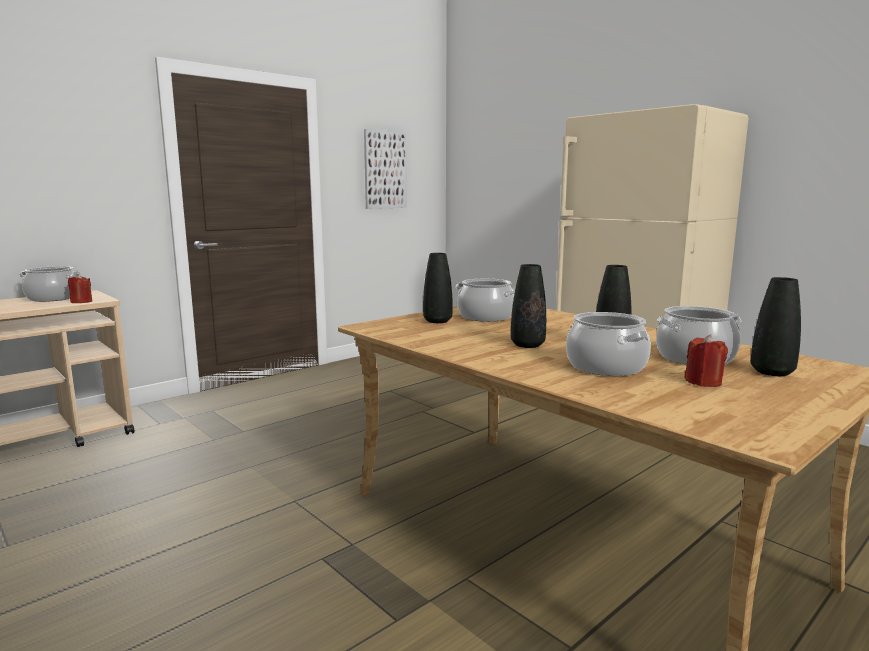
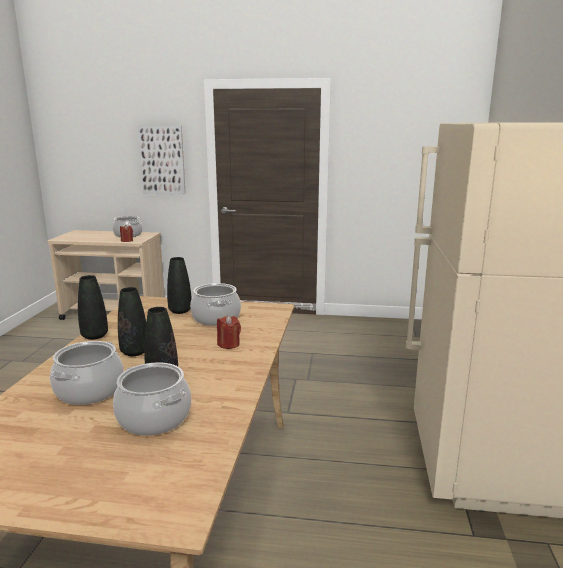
camera: 50 degrees right, 5 degrees up
(385, 170) = (400, 154): picture -> picture (162, 160)
(703, 382) = (69, 435): red candle -> red candle (228, 344)
(772, 372) = (131, 461): black vase -> black vase (94, 336)

